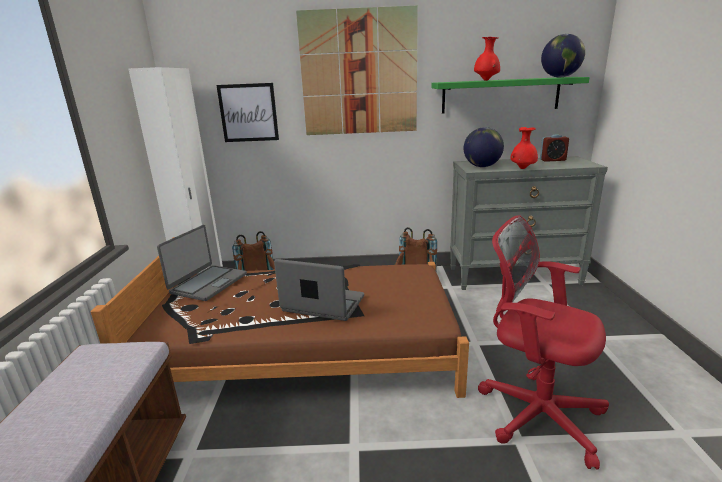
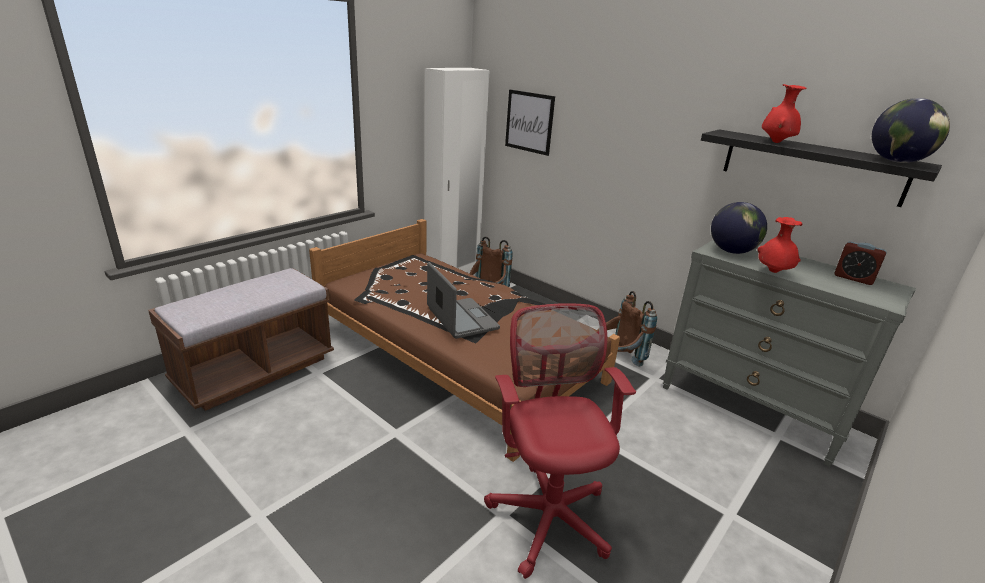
camera: 40 degrees right, 5 degrees up
(208, 283) = (418, 266): laptop -> none
(359, 73) = (638, 102): picture -> none
(500, 95) = (811, 166): green shelf -> black shelf

